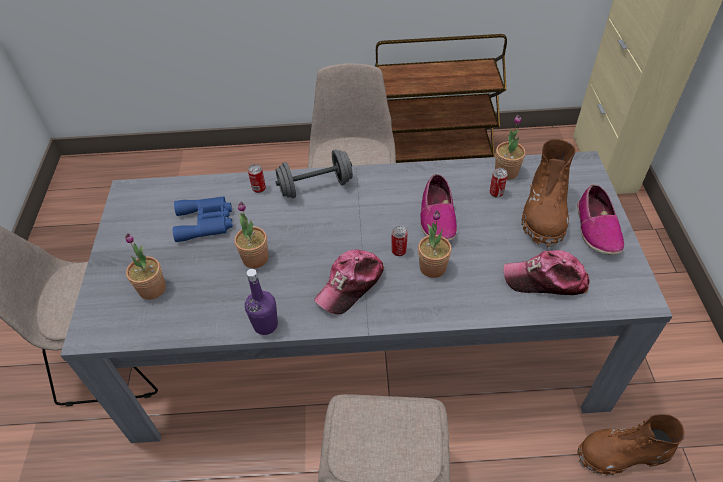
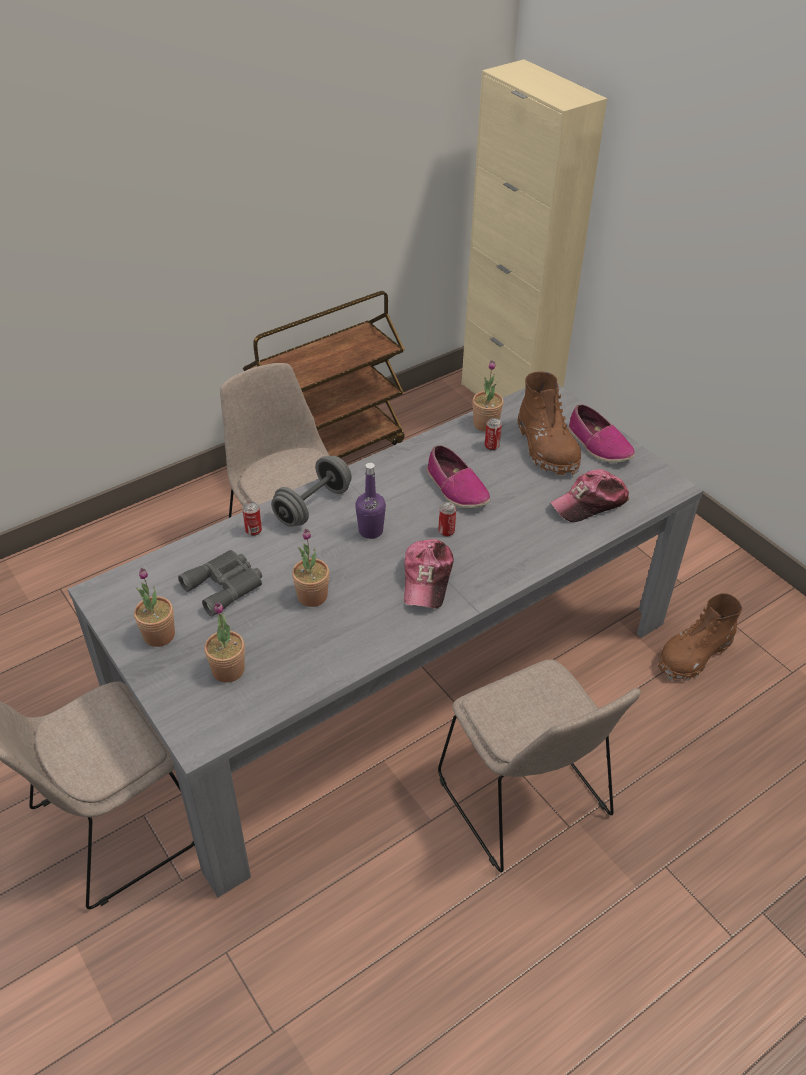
camera: 35 degrees left, 5 degrees down
(206, 222) = (226, 585): blue binoculars -> grey binoculars
(265, 325) = (377, 648): purple bottle -> purple bottle (370, 531)
(432, 267) = (488, 533): potted plant -> potted plant (159, 635)

